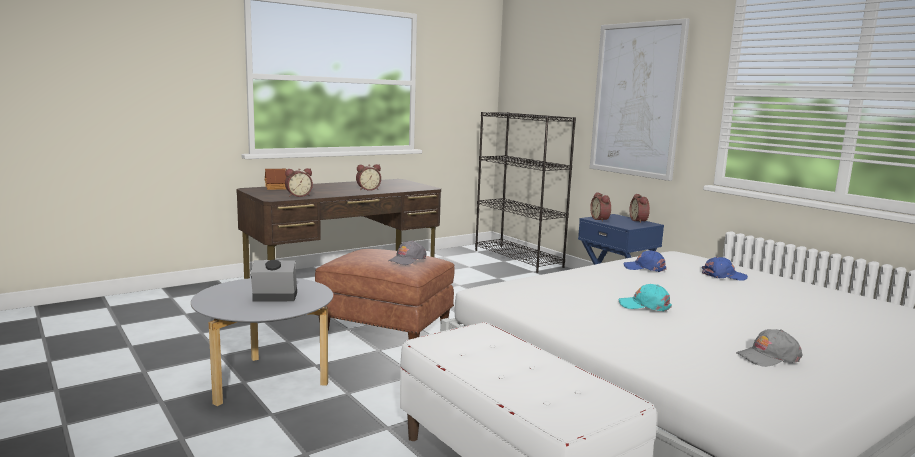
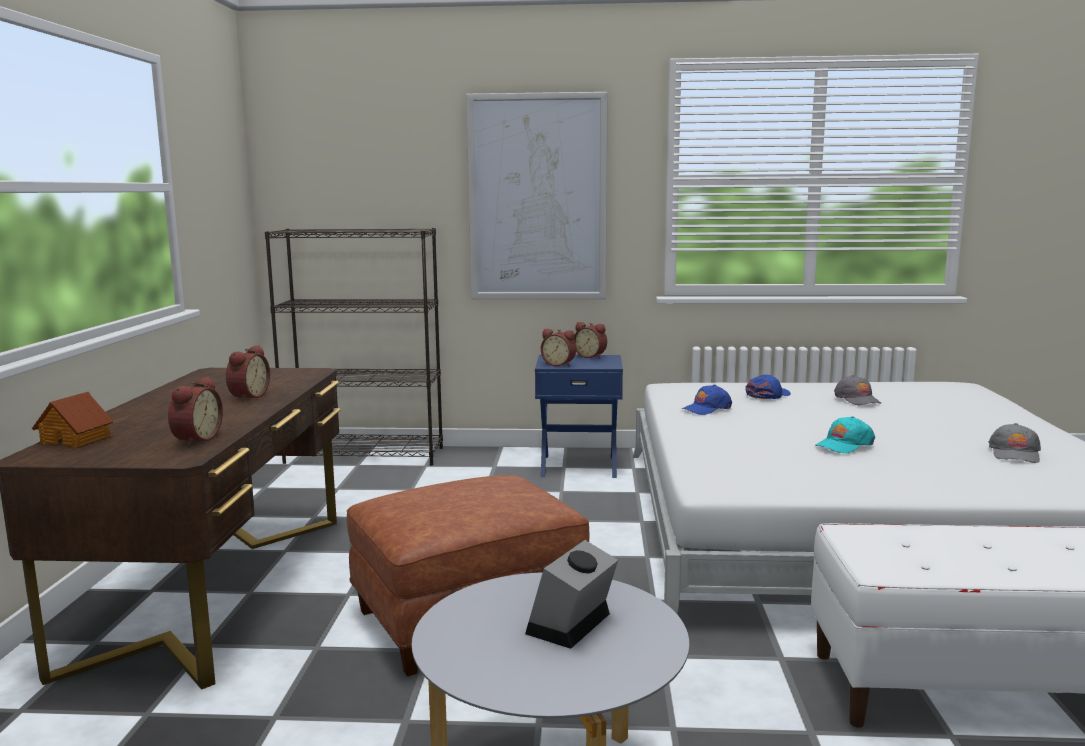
camera: 50 degrees left, 0 degrees up
(407, 260) = (506, 490): grey cap -> grey cap (857, 399)

